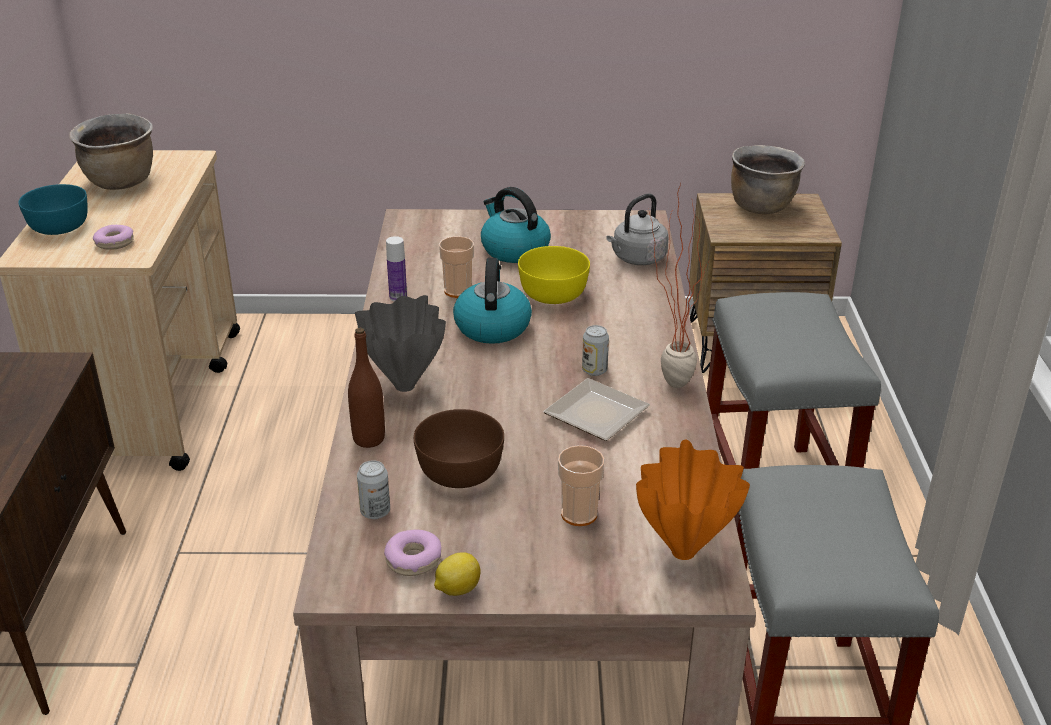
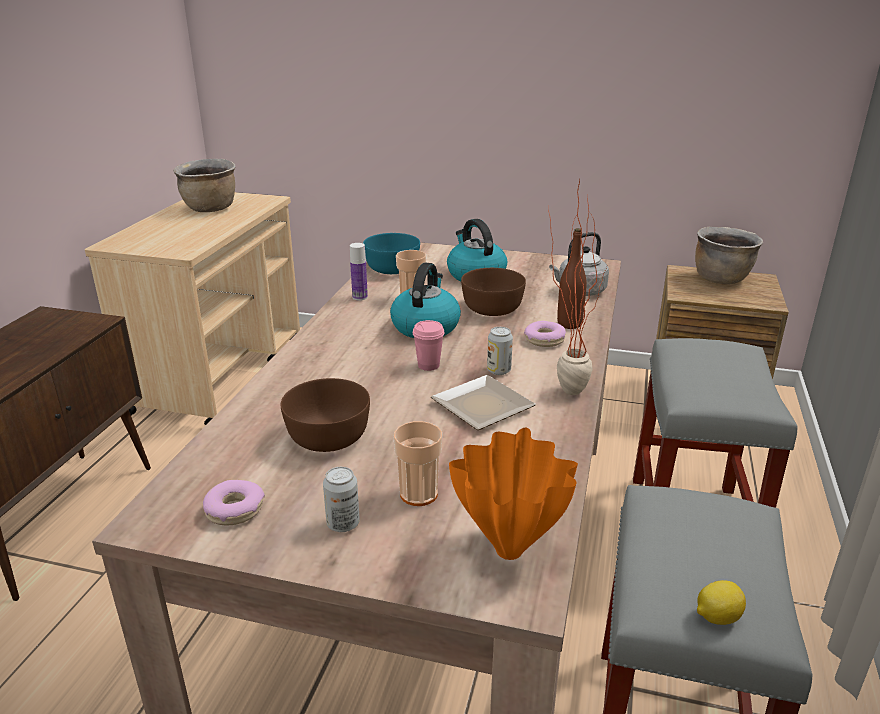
camera: 15 degrees right, 5 degrees down
(58, 226) = (147, 230): turquoise bowl -> turquoise bowl (391, 268)
(114, 243) = (177, 243): donut -> donut (544, 340)
(369, 439) = (265, 398): brown bottle -> brown bottle (569, 324)
(375, 512) = (229, 460): can -> can (343, 524)
(403, 387) = (322, 362): grey vase -> none
(457, 589) = (257, 546): lemon -> lemon (716, 617)
(519, 375) = (428, 365): none -> pink cup
(554, 293) = (493, 308): yellow bowl -> brown bowl

